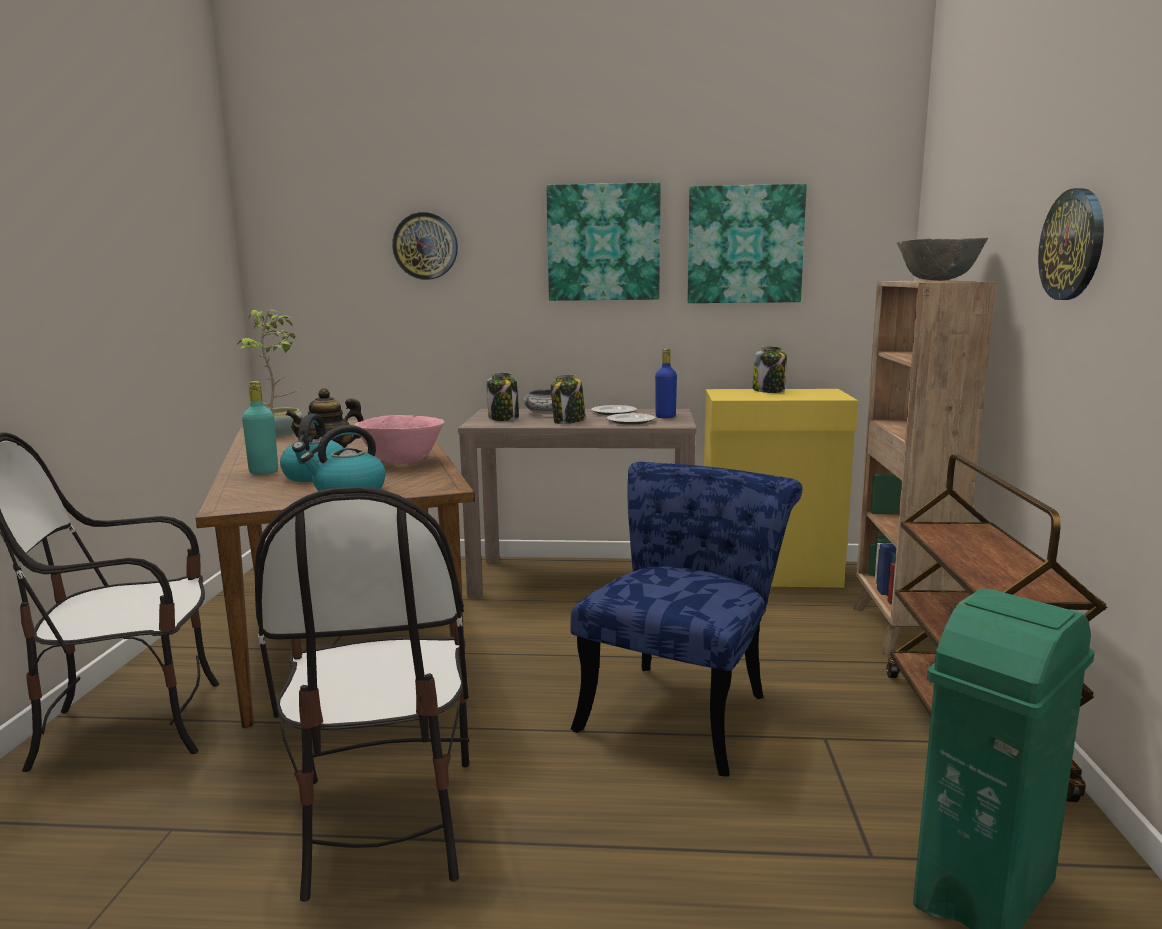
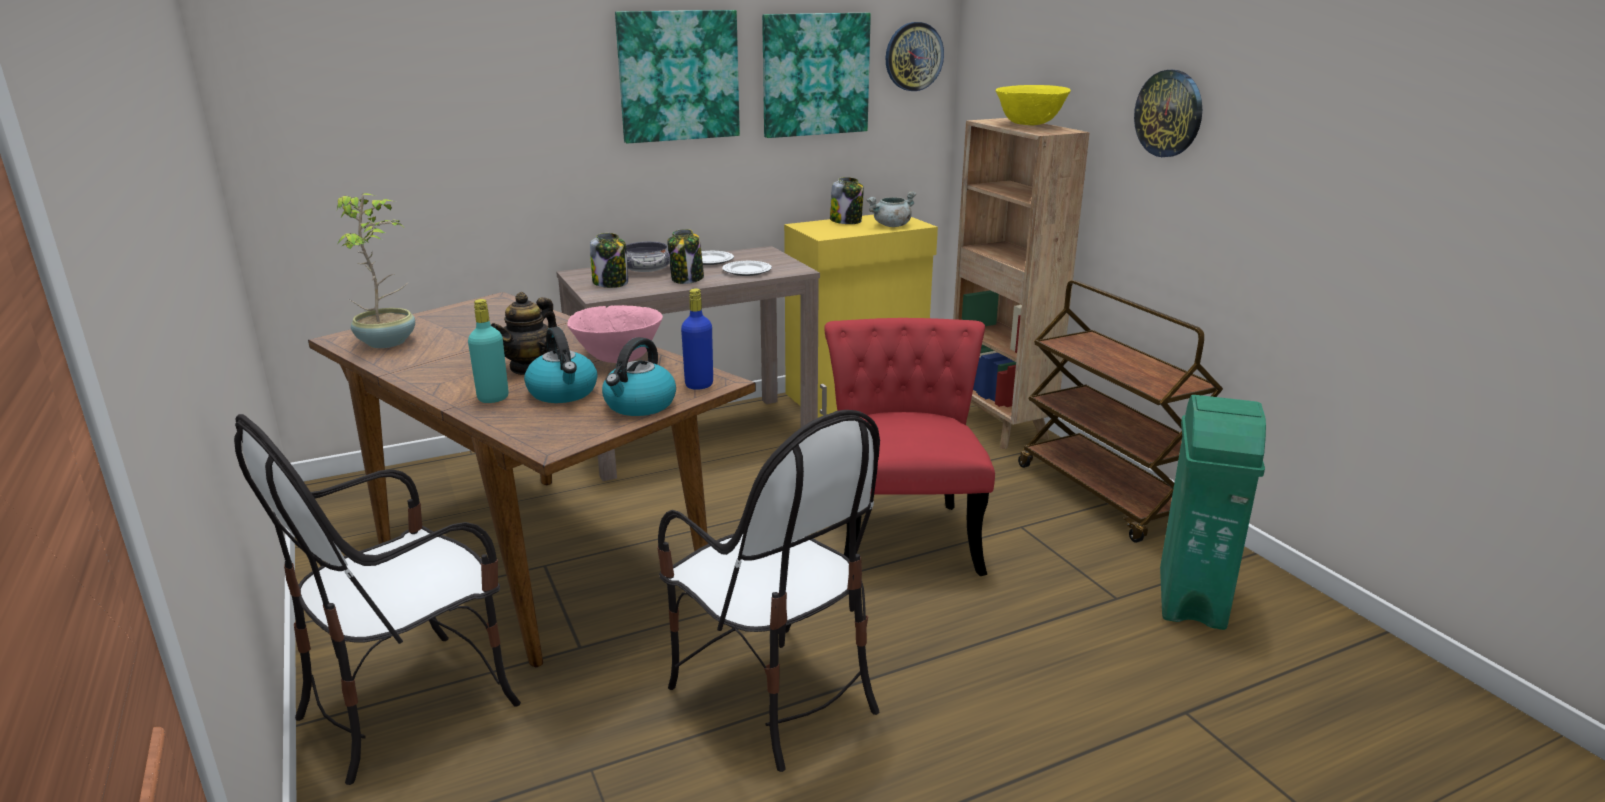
camera: 30 degrees left, 10 degrees up
(425, 246) = (473, 85): wall clock -> wall clock (913, 56)
(665, 417) = (769, 261): blue bottle -> blue bottle (699, 385)
(683, 707) = (903, 532): blue chair -> red chair
(808, 396) = (891, 226): none -> grey cooking pot
(938, 280) = (1030, 125): grey bowl -> yellow bowl

